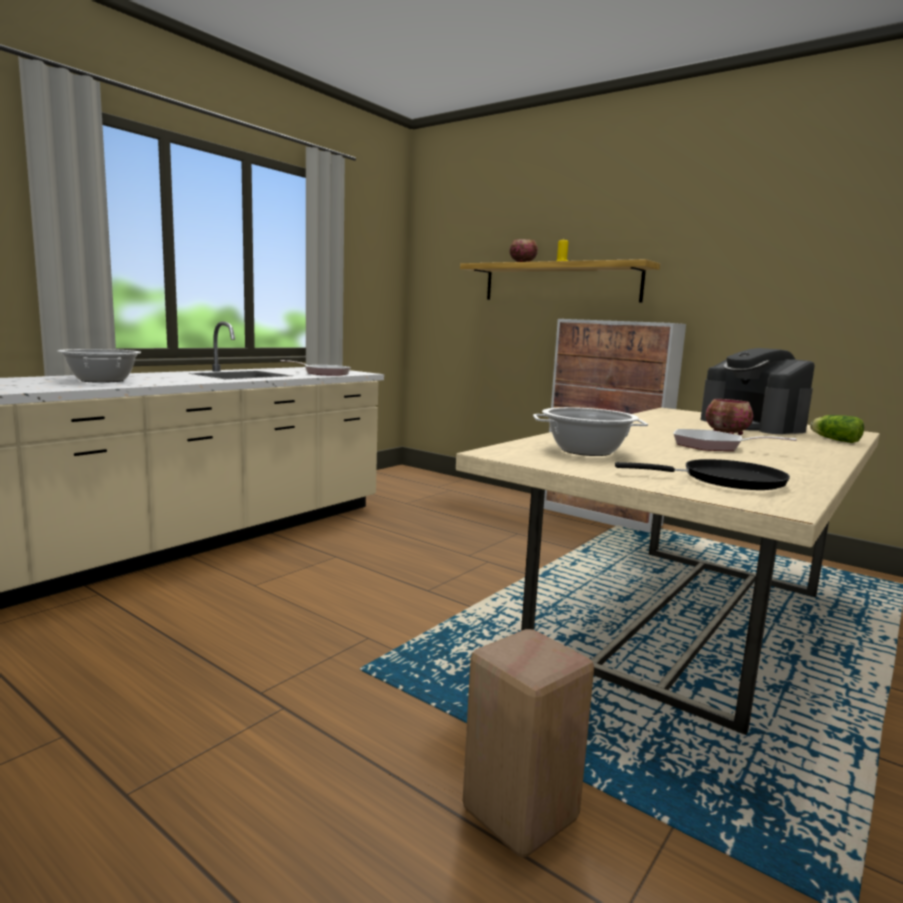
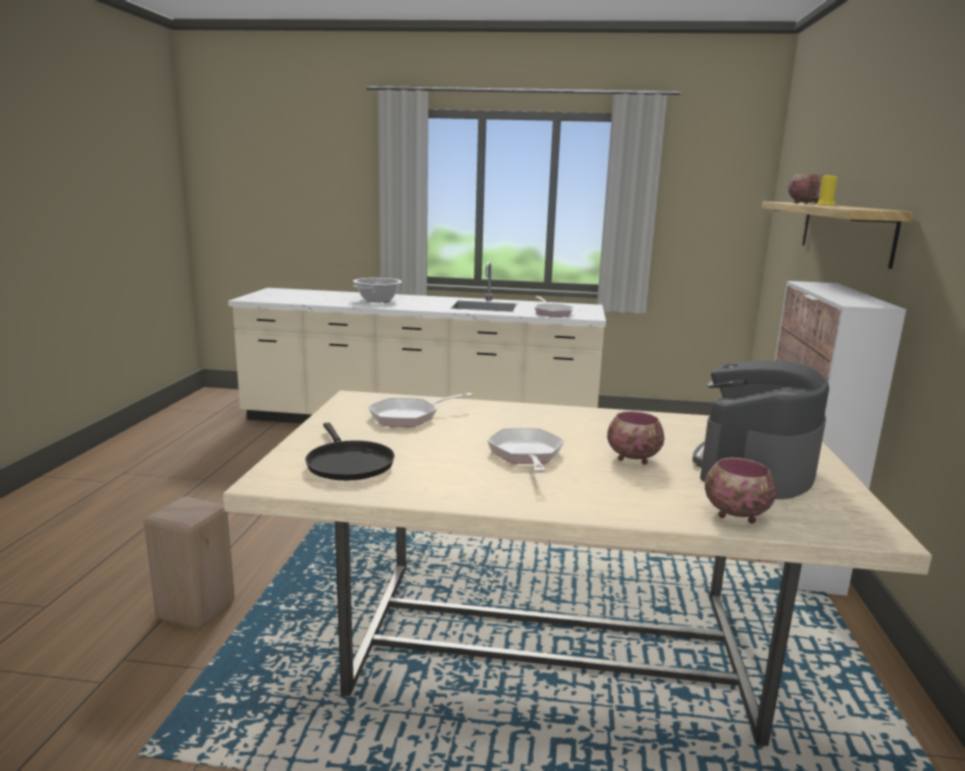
camera: 60 degrees right, 5 degrees up
(586, 451) = (408, 417): cooking pot -> frying pan
(834, 440) = (734, 514): lettuce -> bowl

